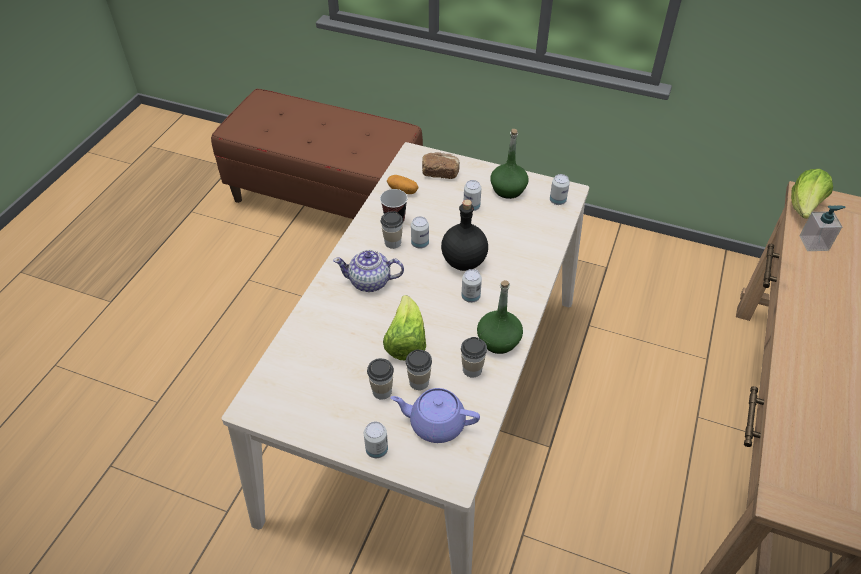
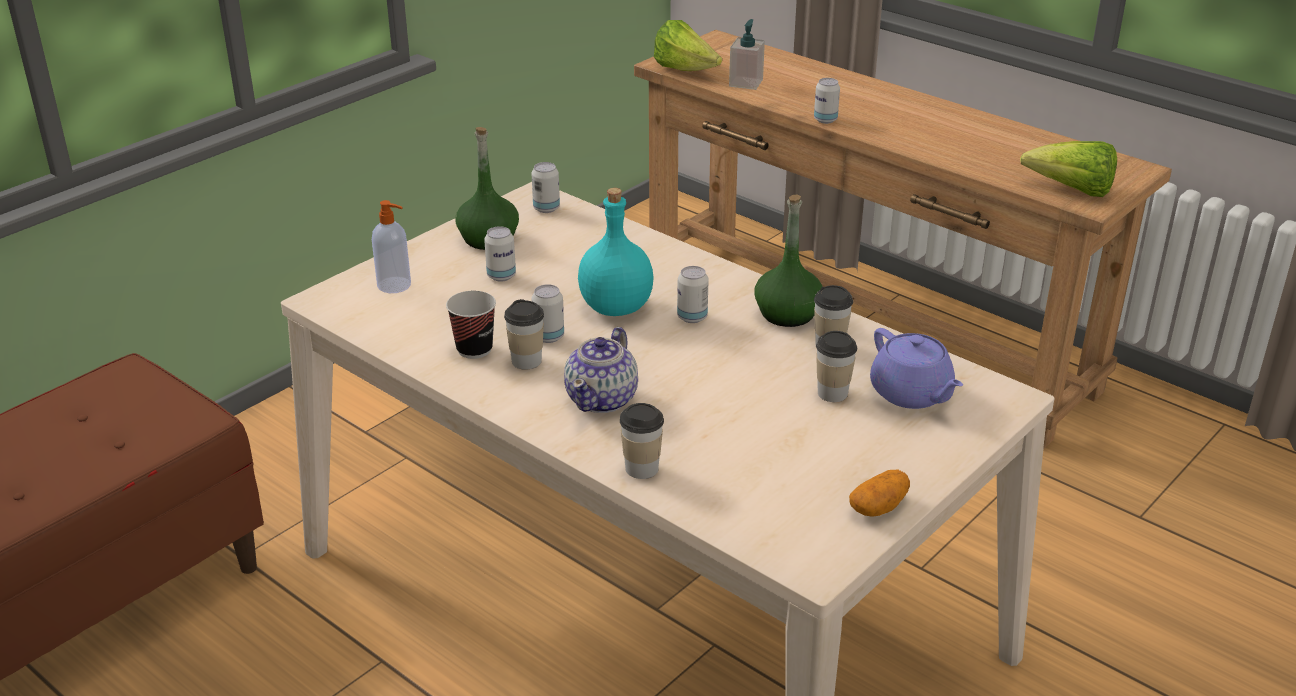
camera: 70 degrees left, 15 degrees down
(377, 450) = (941, 453): can -> can (825, 120)
(382, 391) = (835, 429): cup -> cup (641, 468)
(402, 190) = (407, 328): potato -> potato (878, 507)
(406, 342) = (750, 389): lettuce -> lettuce (1072, 191)
(435, 423) = (912, 394): purple teapot -> purple teapot turned 60 degrees counterclockwise
(440, 173) = (395, 285): bread -> soap dispenser
(464, 261) = (616, 307): black bottle -> turquoise bottle

